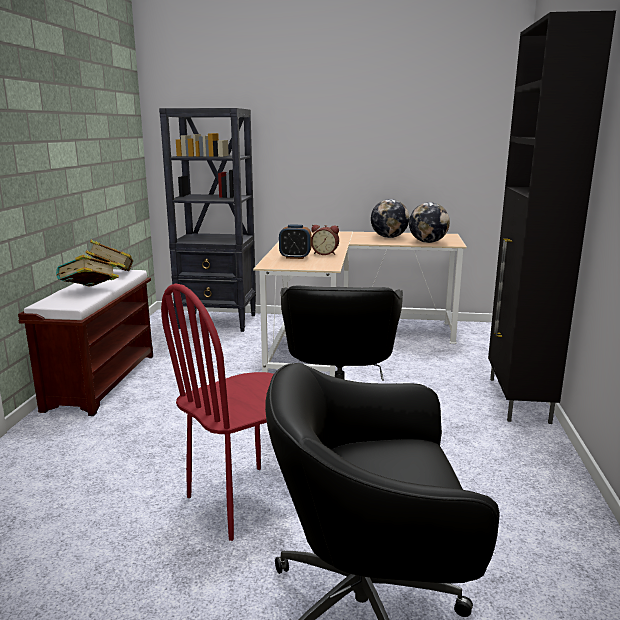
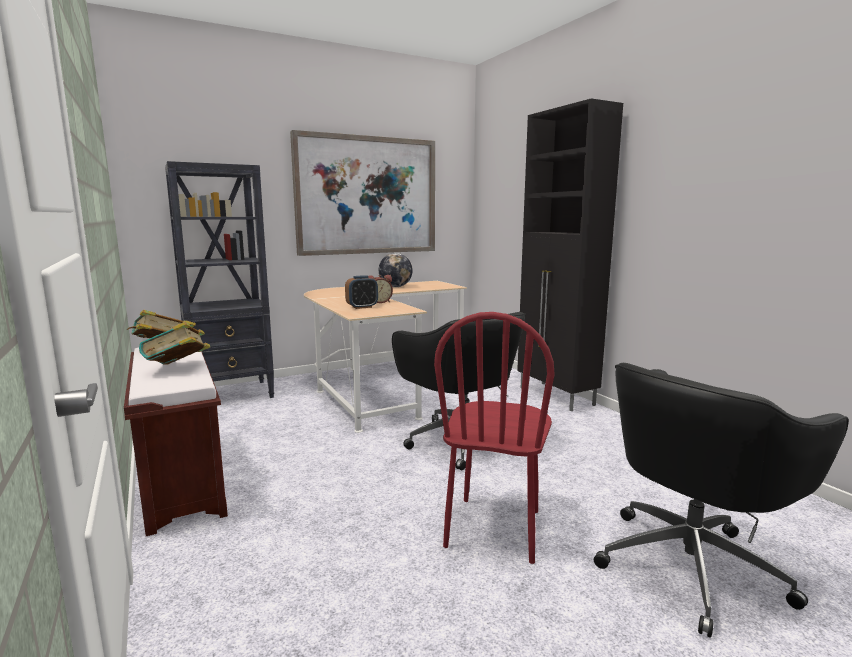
camera: 35 degrees left, 5 degrees down
(375, 132) = (367, 196): none -> picture
(427, 242) = (433, 287): globe -> none

